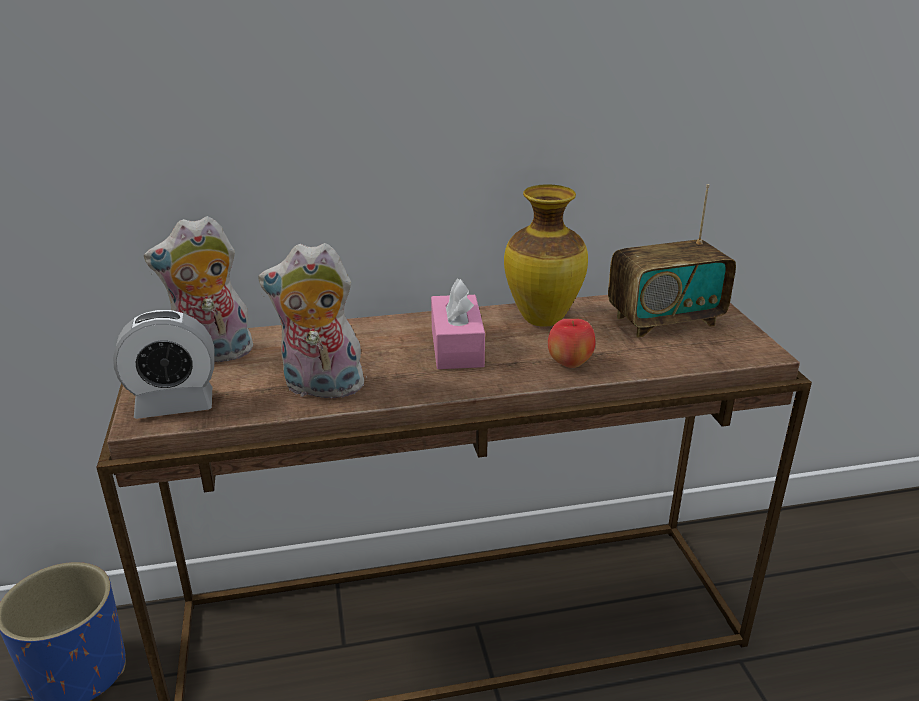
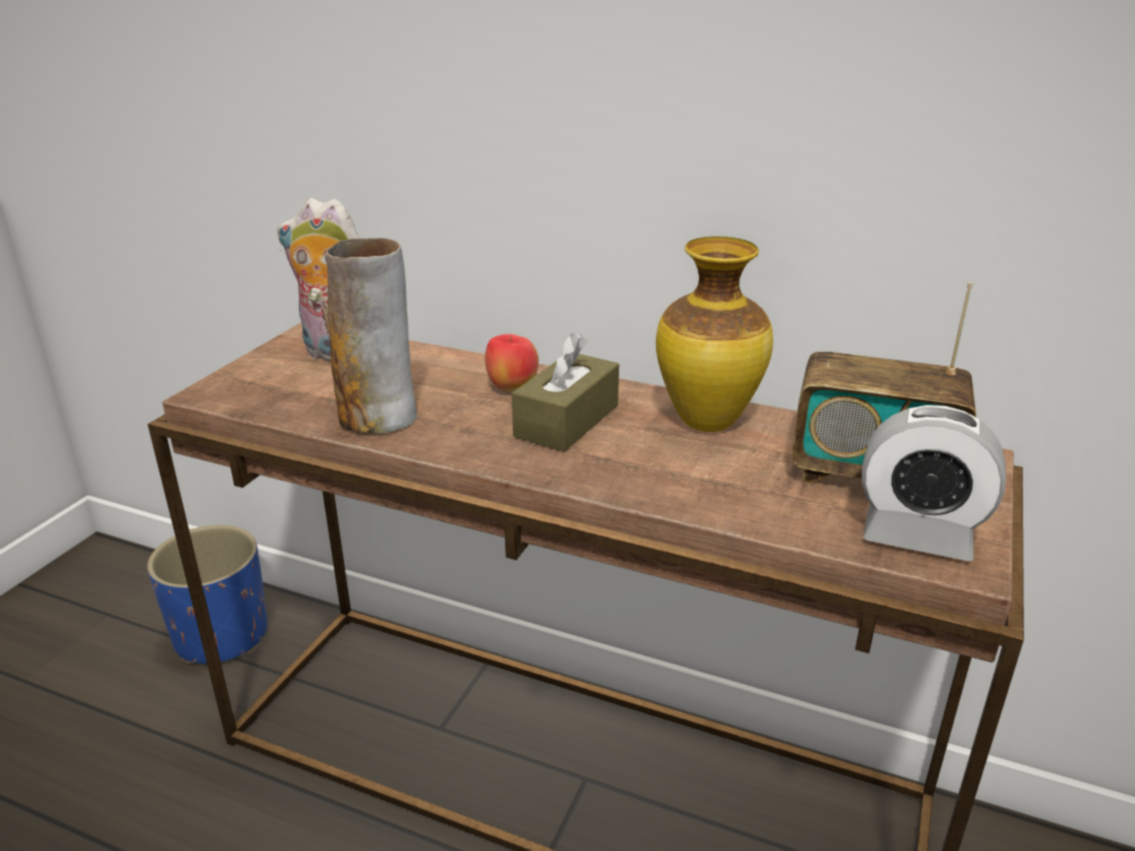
camera: 35 degrees right, 0 degrees up
(174, 405) = (247, 388): alarm clock -> alarm clock (917, 537)
(320, 388) = (379, 417): plush toy -> vase
(457, 347) = (567, 421): pink tissue box -> brown tissue box
(570, 364) = (667, 483): apple -> apple (511, 388)

